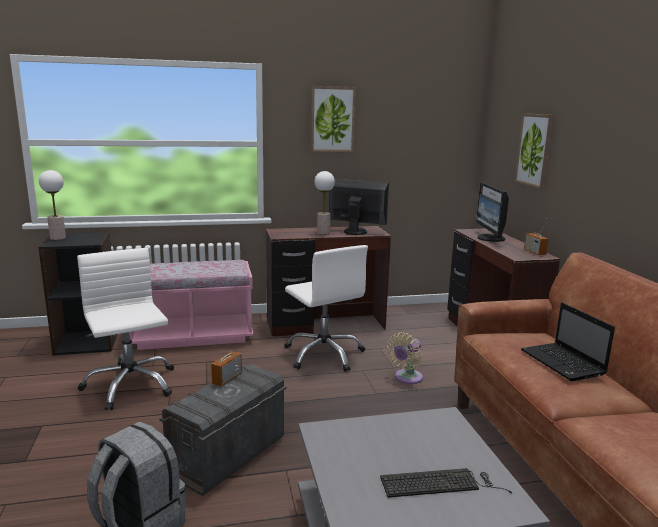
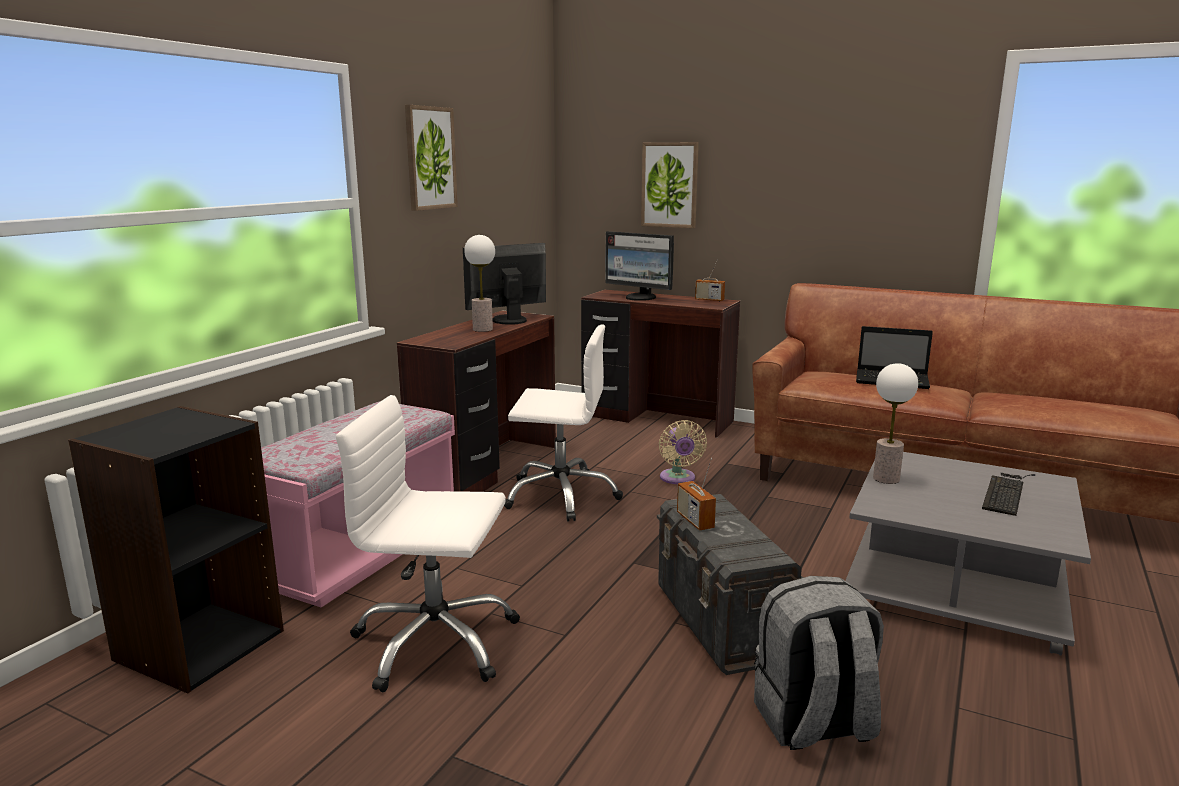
camera: 50 degrees left, 0 degrees up
(58, 238) = (125, 440): table lamp -> table lamp (886, 479)

